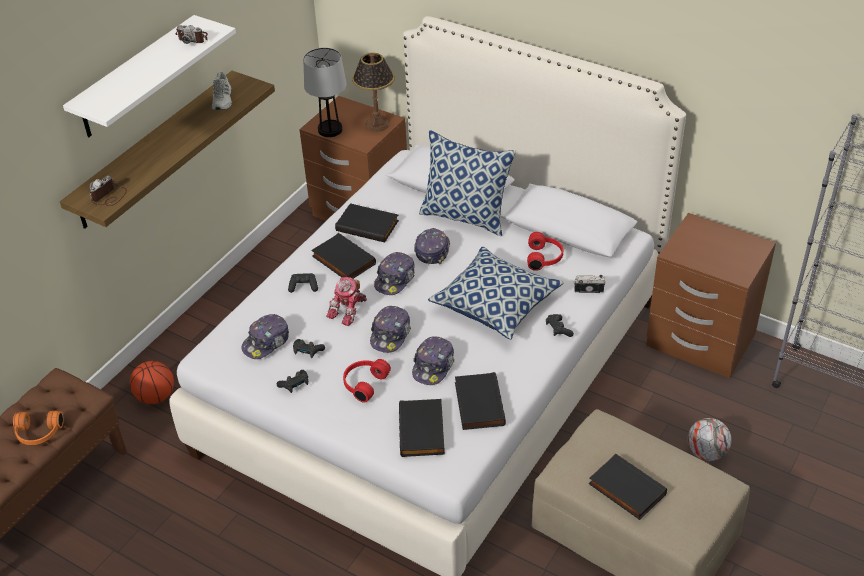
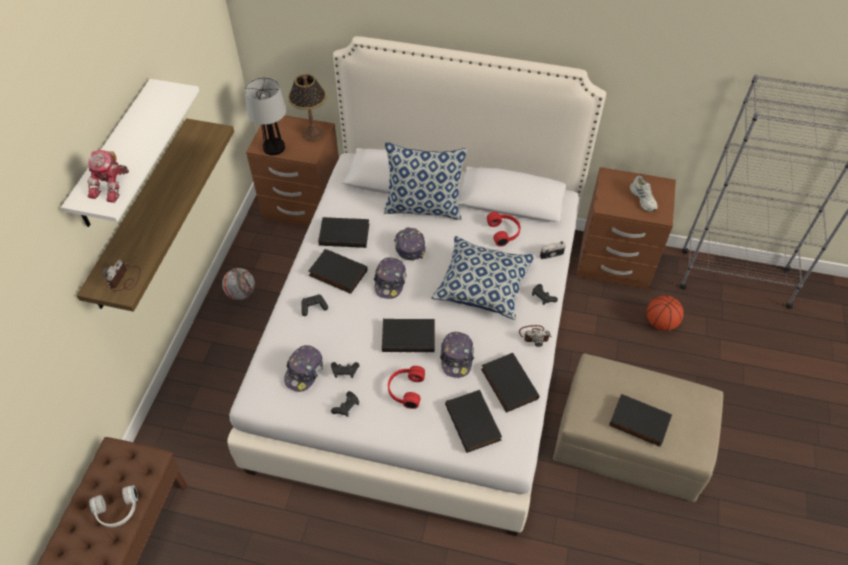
camera: 20 degrees left, 10 degrees up
(38, 434) = (117, 511): orange headphones -> white headphones
(155, 397) = (192, 425): basketball -> basketball (660, 323)
(193, 38) = (161, 105): camera -> camera (534, 335)
(223, 100) = (191, 151): white shoe -> white shoe (643, 199)
(349, 310) = (364, 321): toy robot -> toy robot (112, 185)
(391, 334) = (409, 336): cap -> black book
(706, 452) = (655, 357): football -> football (241, 293)

